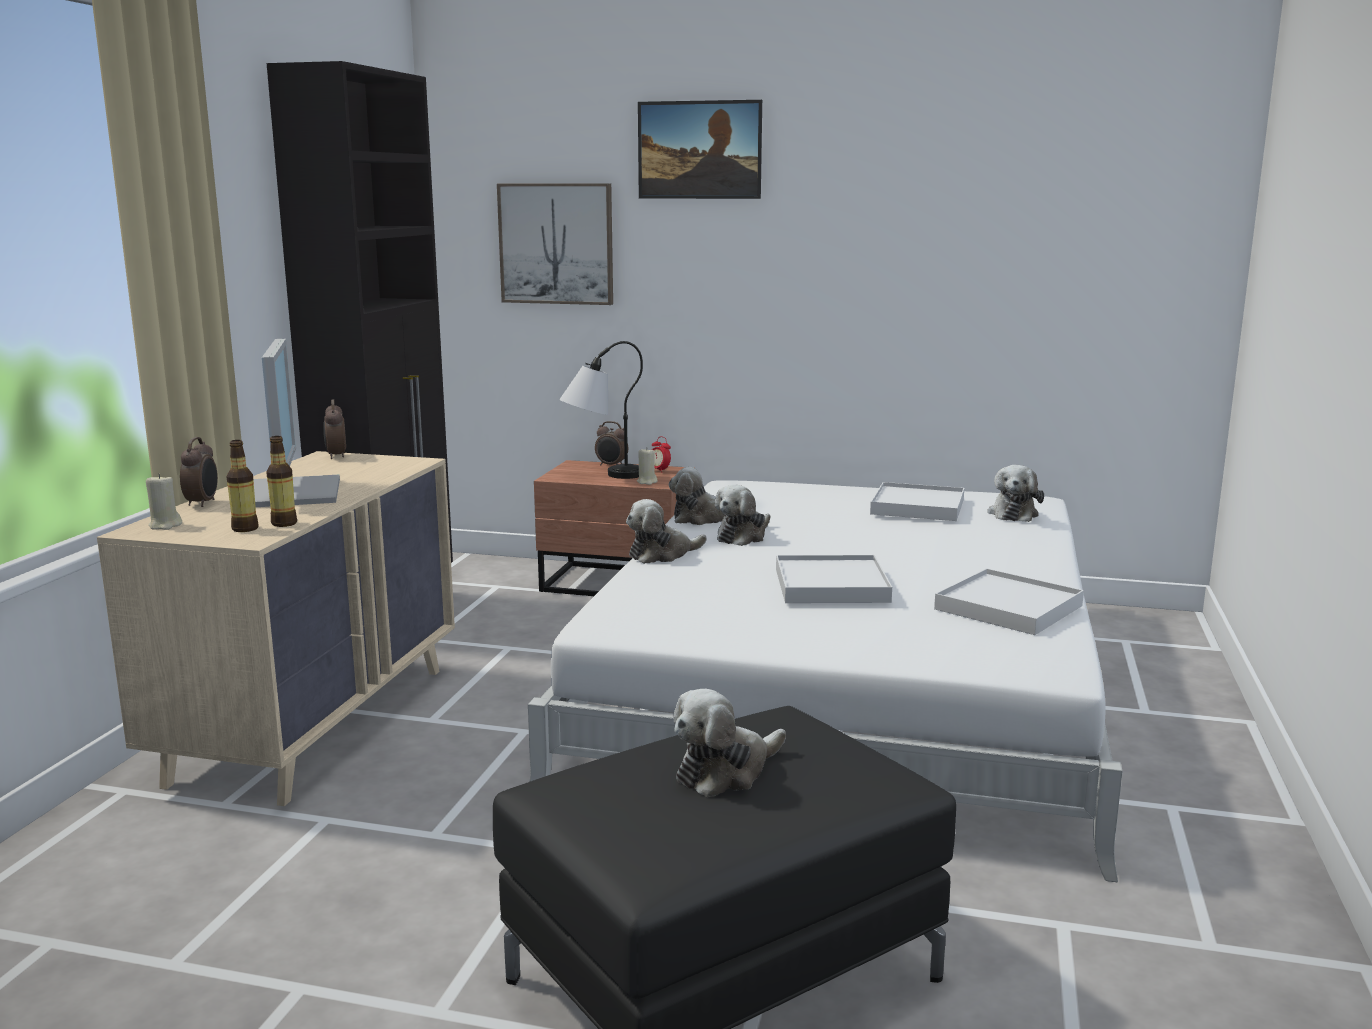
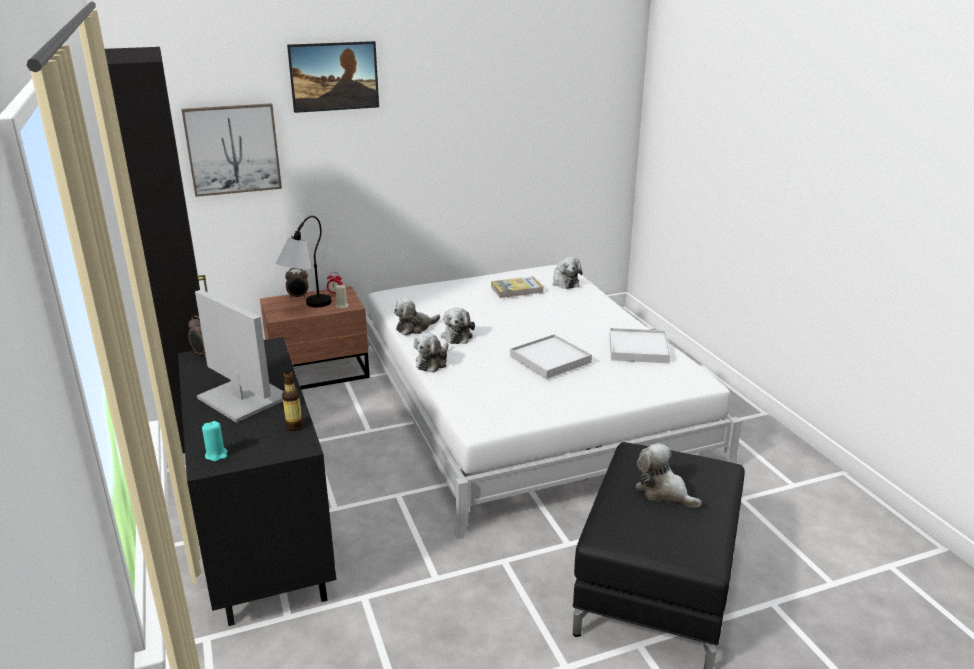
camera: 35 degrees left, 10 degrees up
(165, 525) = (216, 455): beige candle -> turquoise candle
(203, 503) = (200, 426): alarm clock -> none
(245, 529) = (278, 439): bottle -> none
(315, 722) = (263, 539): beige dresser -> black dresser
(725, 771) = (663, 492): plush toy -> plush toy turned 120 degrees clockwise
(918, 507) = (517, 289): white tray -> book

